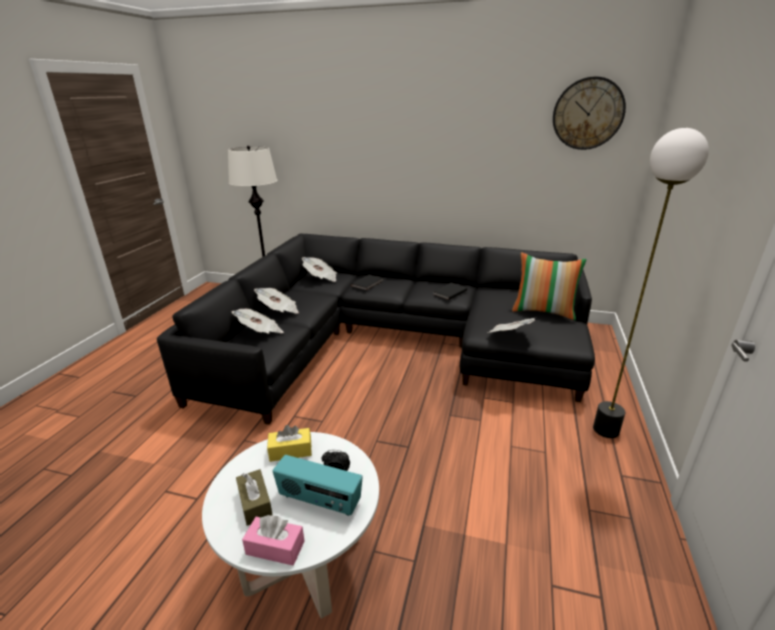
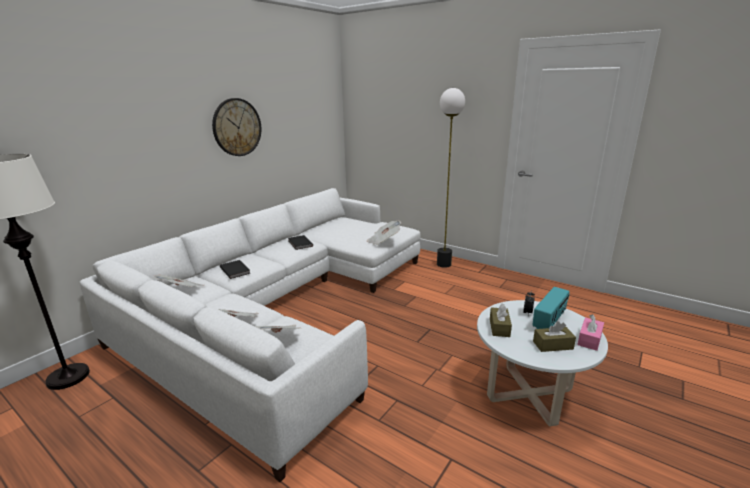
camera: 70 degrees left, 5 degrees down
(290, 451) = (499, 327): yellow tissue box -> brown tissue box
(392, 341) = (283, 308): black sofa -> white sofa
(544, 311) = (362, 225): pillow -> none
(588, 114) = (312, 90): wall clock -> wall clock (237, 127)

